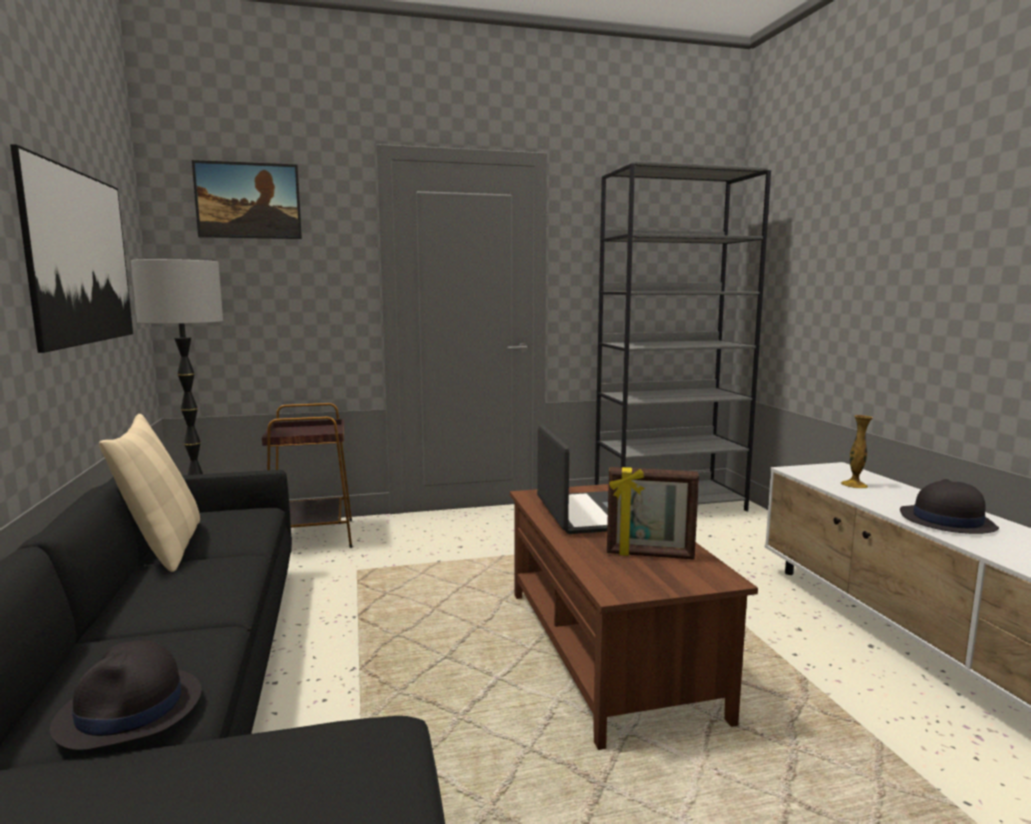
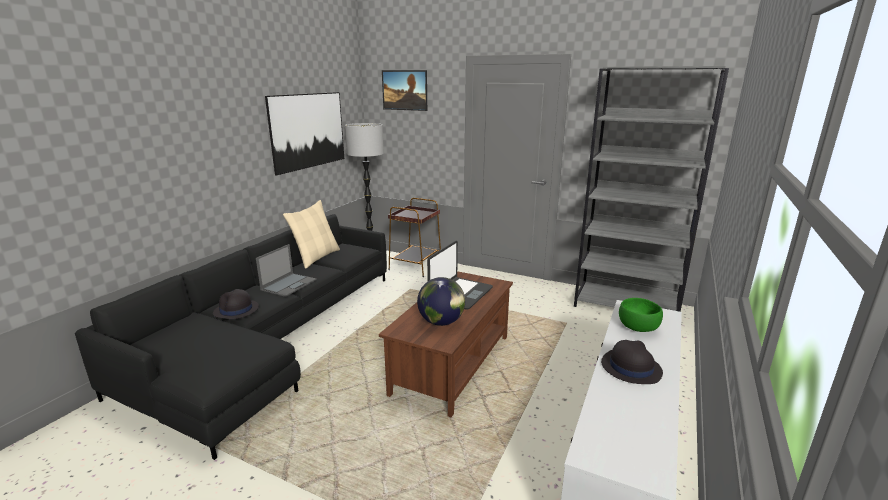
camera: 40 degrees right, 10 degrees up
(188, 610) = (289, 284): none -> laptop
(650, 555) = (441, 322): picture frame -> globe
(854, 485) = (638, 328): vase -> green bowl

